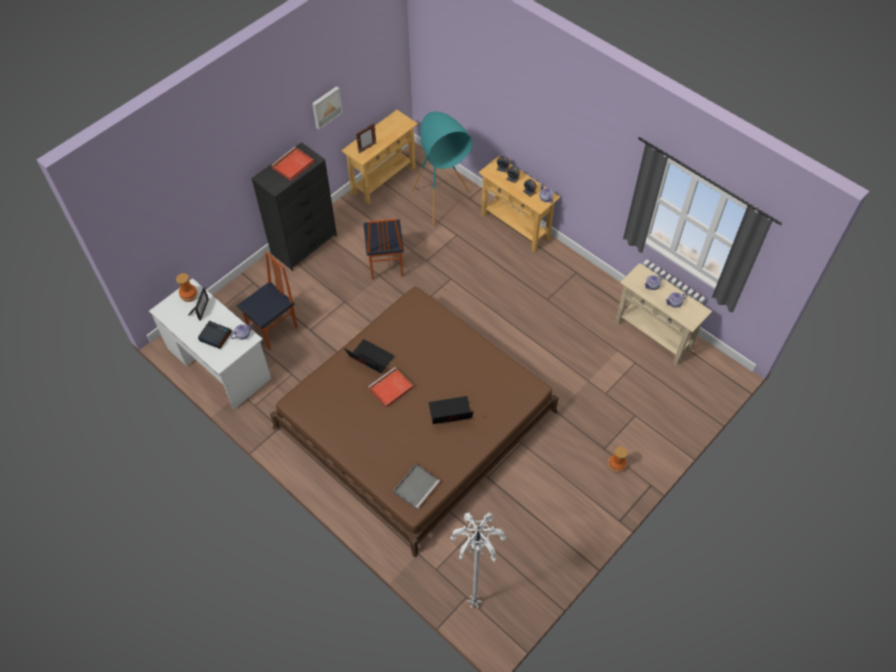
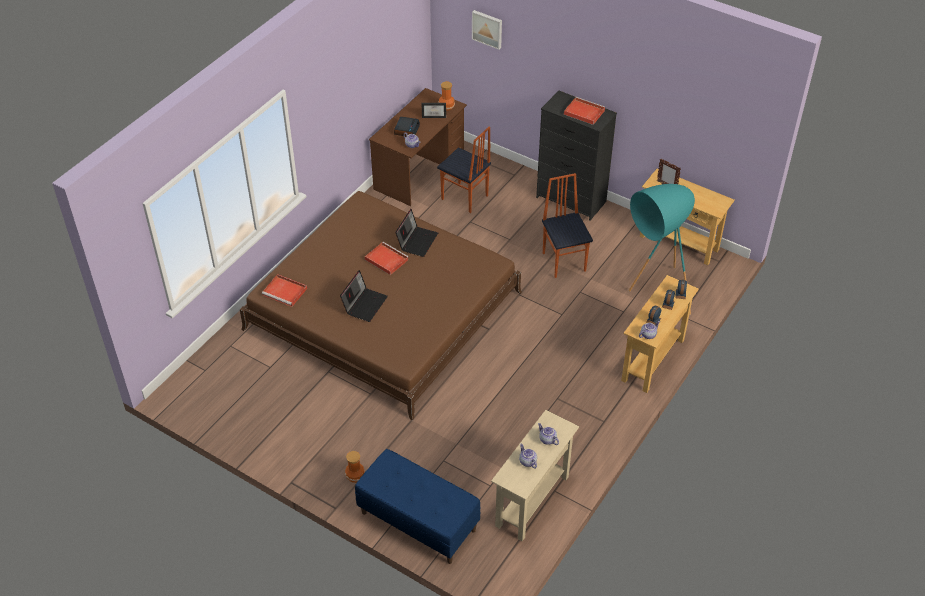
camera: 80 degrees right, 10 degrees down
(219, 363) = (419, 171): white desk -> brown desk
(326, 107) = (655, 110): picture -> picture (487, 28)
(385, 264) = (564, 261): chair -> chair turned 90 degrees clockwise
(416, 486) = (285, 292): grey tray -> red tray
(450, 414) = (364, 304): laptop -> laptop turned 45 degrees clockwise
(473, 602) = (200, 376): white floor lamp -> none
(669, 421) = (417, 521): none -> blue bench

